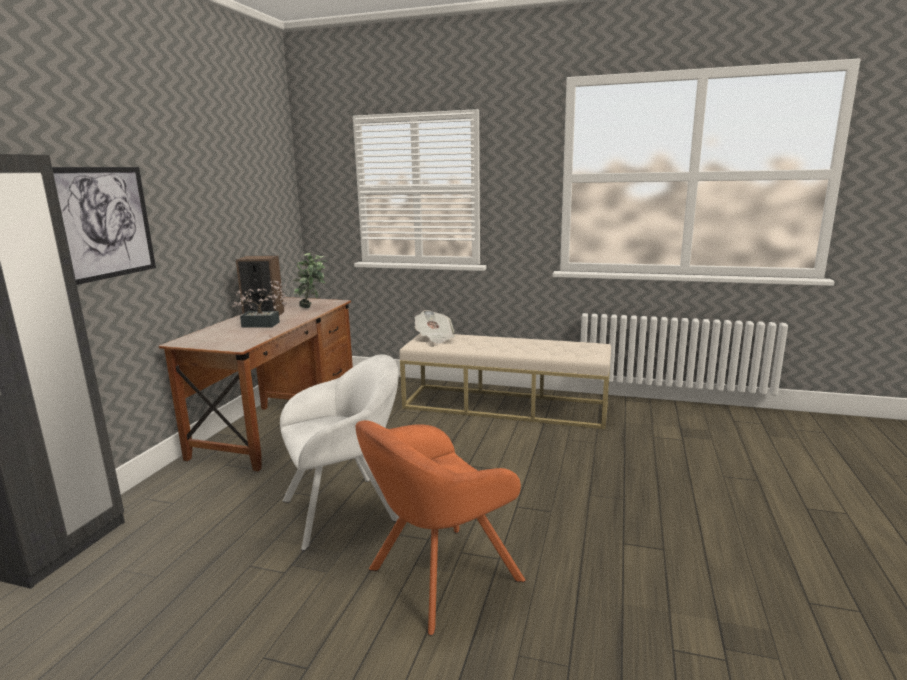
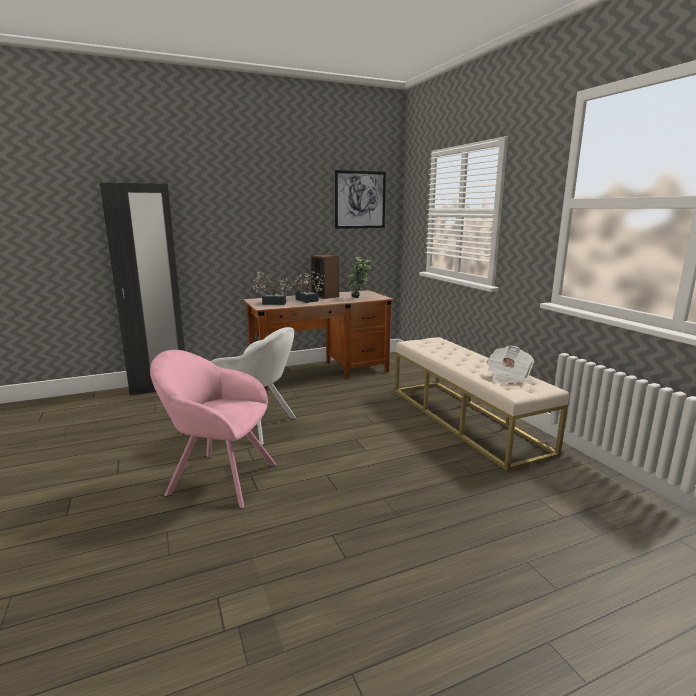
camera: 50 degrees right, 0 degrees up
(104, 223) = (219, 223): picture -> picture (360, 200)
(227, 339) = (271, 303): none -> potted plant
(434, 338) = (433, 342): newspaper -> newspaper (507, 377)
(438, 578) = (218, 478): orange armchair -> pink armchair

